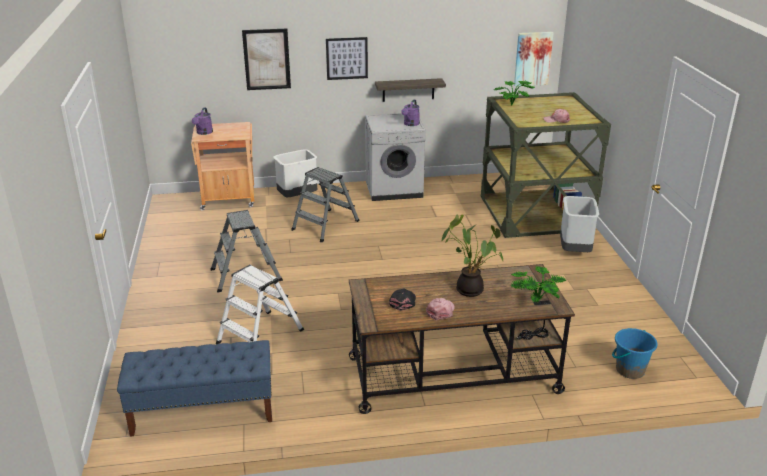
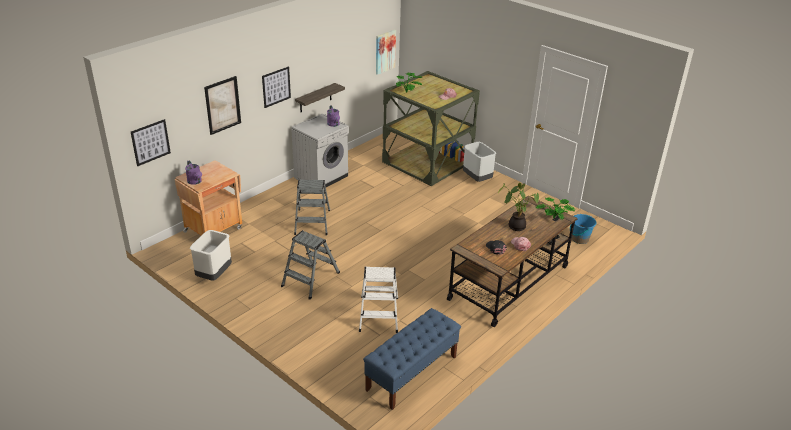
camera: 40 degrees left, 5 degrees up
(168, 75) = (150, 142): none -> picture
(297, 197) = (262, 208): white trash can -> white trash can (214, 274)

